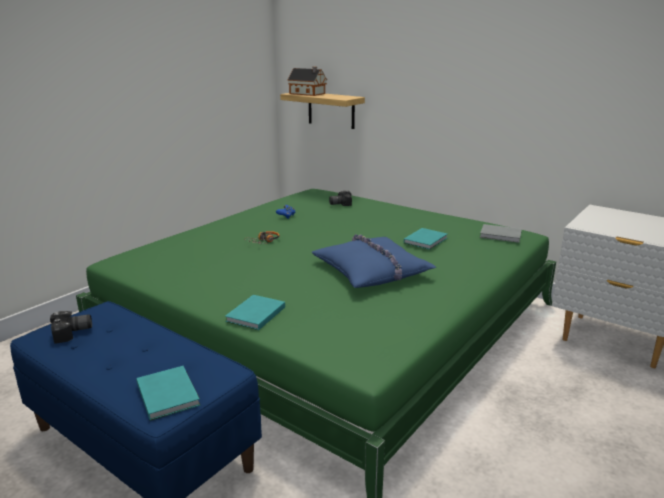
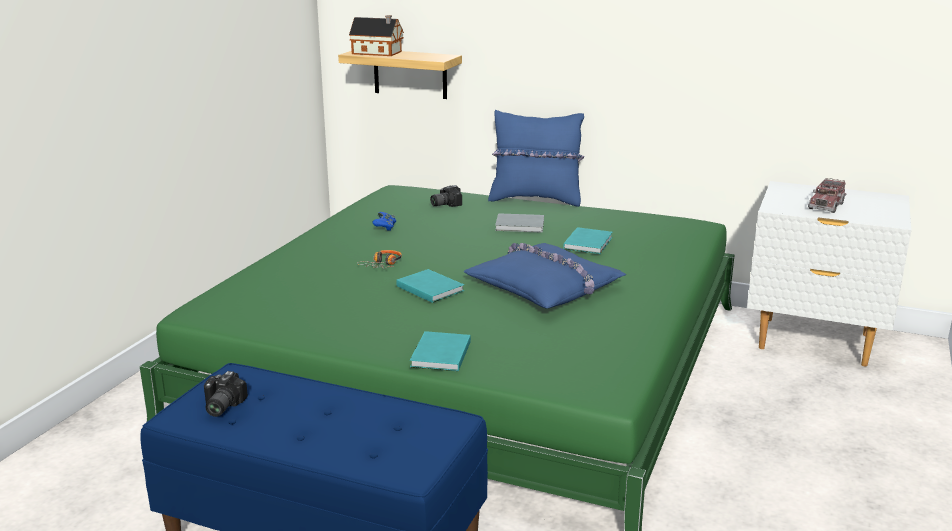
camera: 15 degrees left, 0 degrees up
(73, 333) = (220, 406): camera -> camera turned 135 degrees clockwise
(168, 393) = (402, 452): turquoise book -> turquoise book (429, 288)
(408, 206) = (536, 199): none -> blue pillow
(501, 235) = (674, 228): grey book -> grey book (521, 226)
(629, 227) = (826, 205): none -> toy truck

